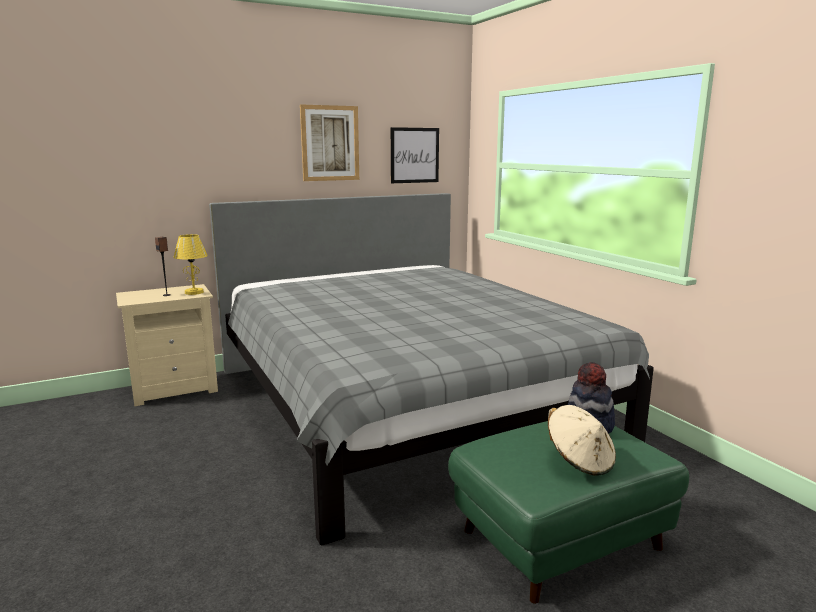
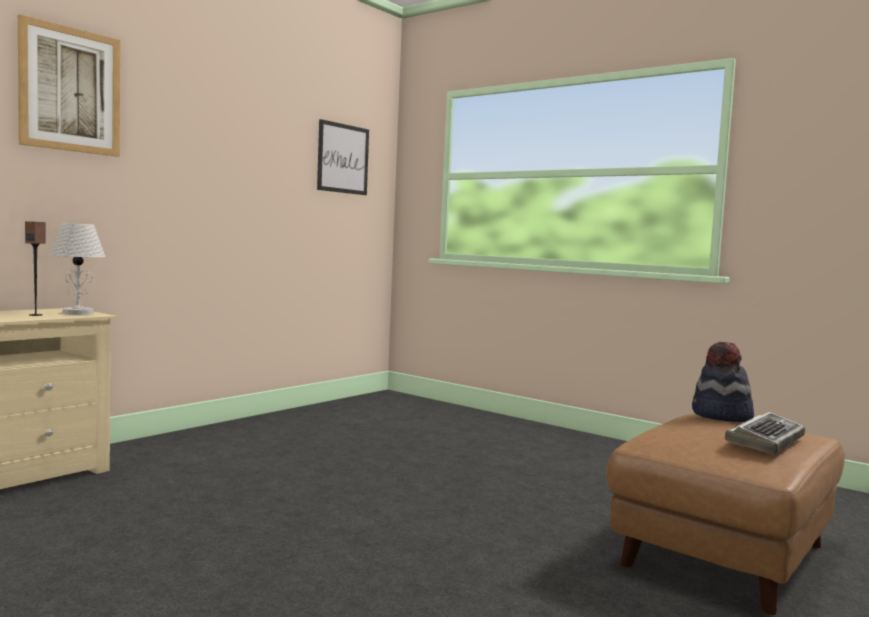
camera: 25 degrees left, 10 degrees down
(194, 292) = (78, 313): yellow table lamp -> white table lamp
(330, 143) = (252, 127): picture -> picture (70, 90)
(404, 404) = (400, 459): grey bed -> none
(560, 538) = (723, 554): green ottoman -> brown ottoman
(580, 461) = (765, 440): beige hat -> keyboard

